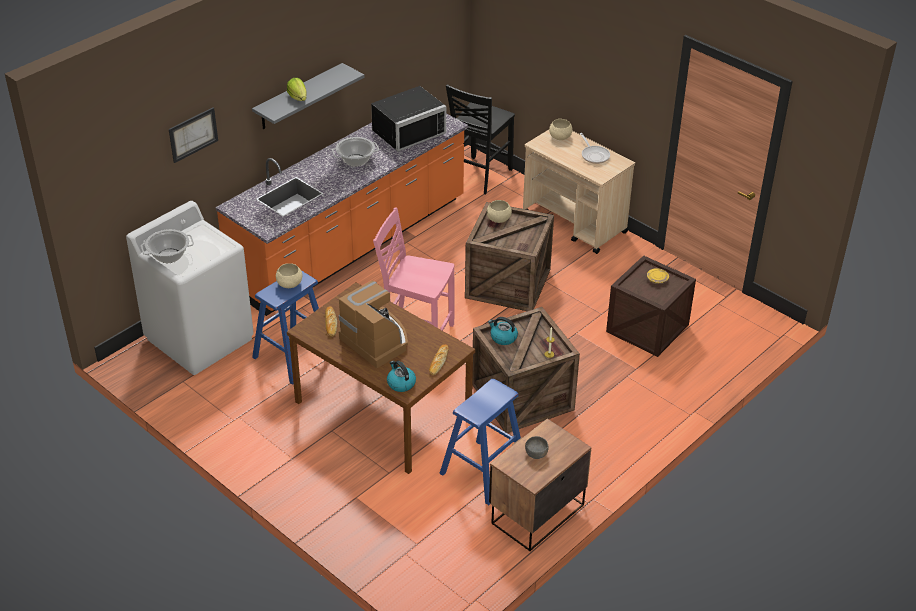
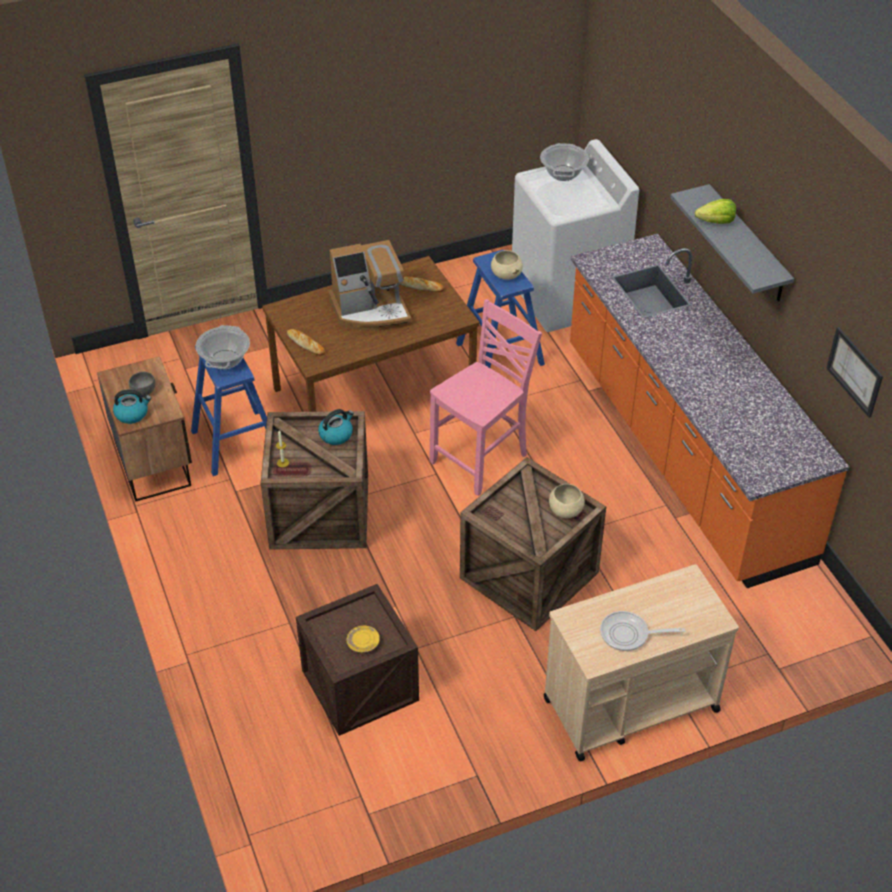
camera: 115 degrees right, 5 degrees up
(193, 134) = (665, 130): picture -> picture (855, 371)
(356, 160) = (704, 362): cooking pot -> cooking pot (225, 360)
(400, 383) = (294, 309): kettle -> kettle (132, 414)
(406, 131) = (758, 429): black microwave -> none
(479, 176) = (797, 635): black chair -> none
(560, 137) = (697, 613): beige bowl -> none

